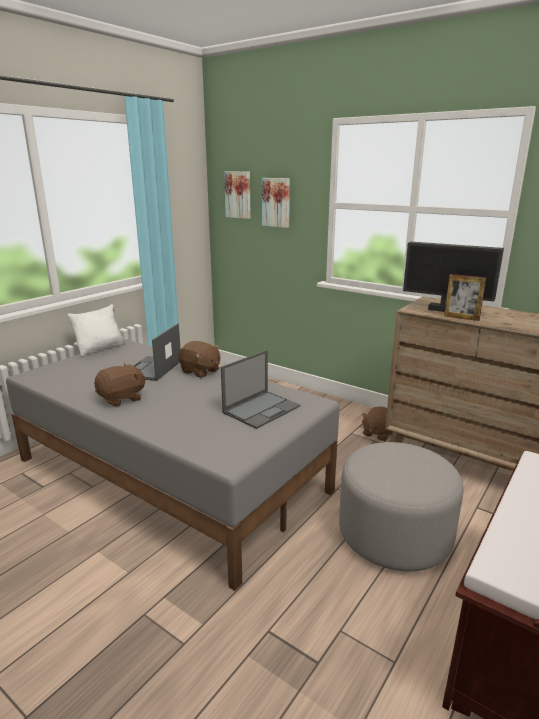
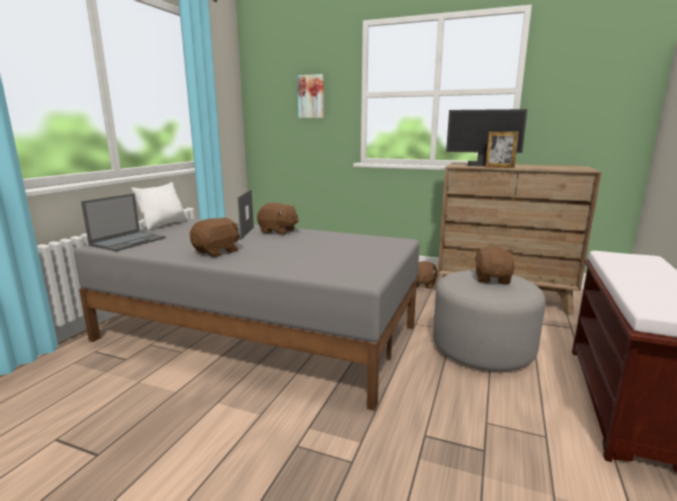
camera: 15 degrees left, 5 degrees down
(238, 194) = (273, 92): picture -> none
(262, 409) = (358, 248): laptop -> laptop (129, 241)
(409, 462) = (492, 279): none -> brown plush toy

